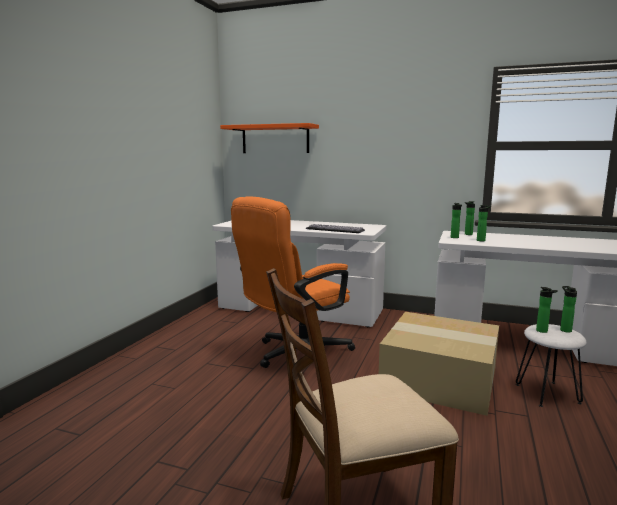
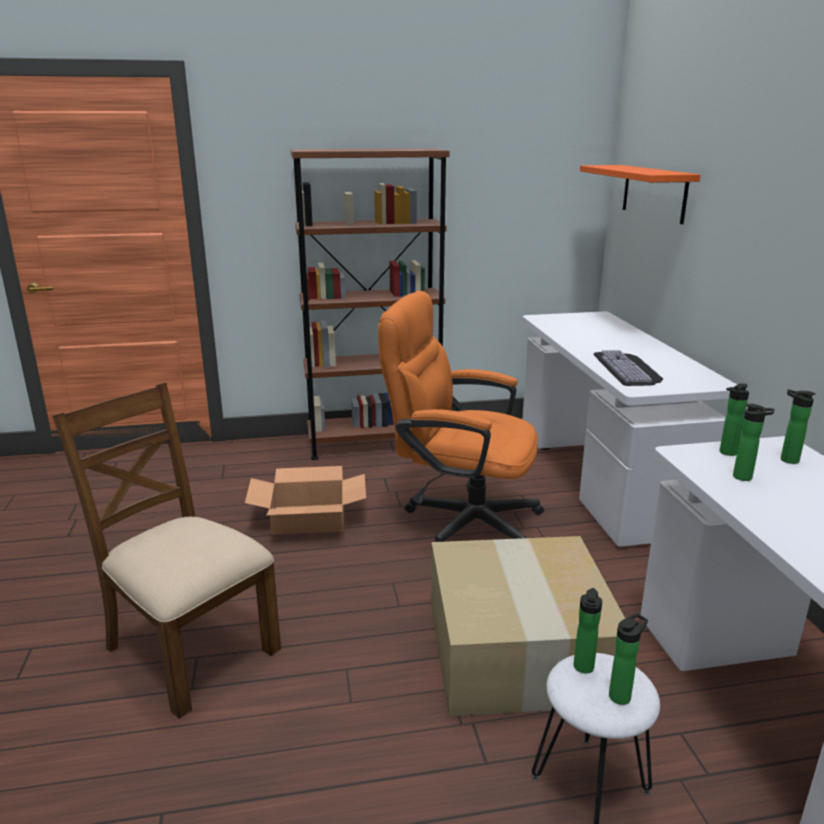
camera: 60 degrees right, 10 degrees up
(148, 352) = (374, 442): none -> brown bookcase
(221, 407) = (308, 518): none -> cardboard box

